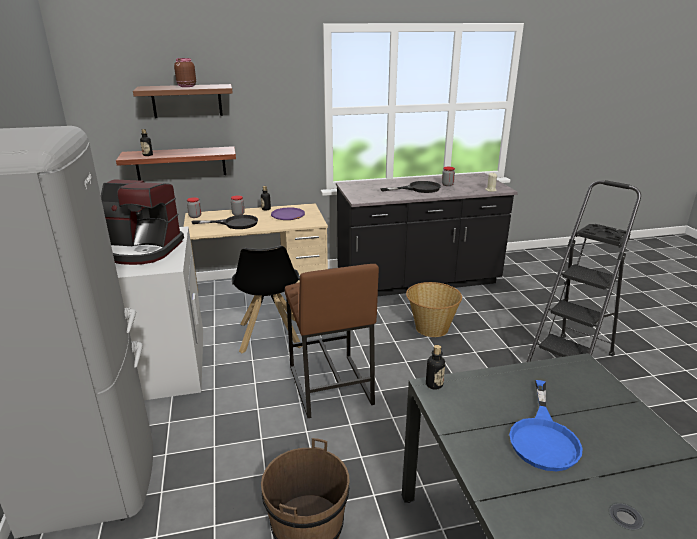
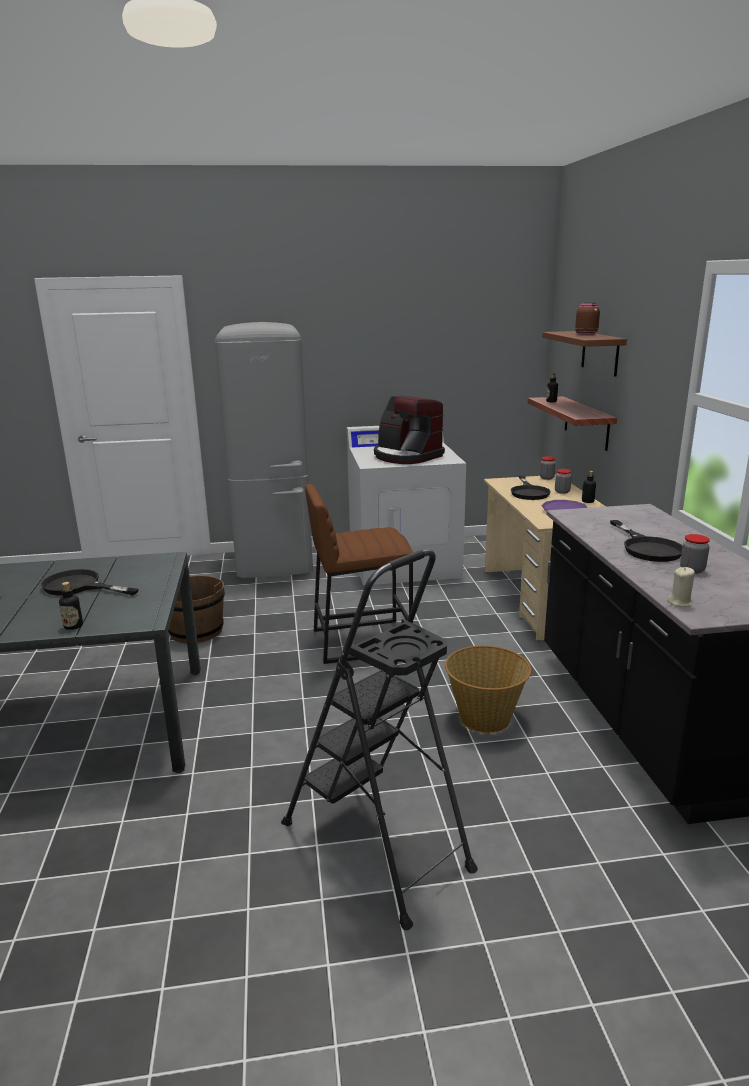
camera: 95 degrees right, 5 degrees down
(140, 250) = (406, 456): coffee machine -> coffee machine turned 60 degrees counterclockwise
(270, 336) = (454, 609): black chair -> none
(434, 384) = (172, 558): bottle -> bottle (73, 626)
(543, 437) = (79, 586): blue frying pan -> black frying pan

